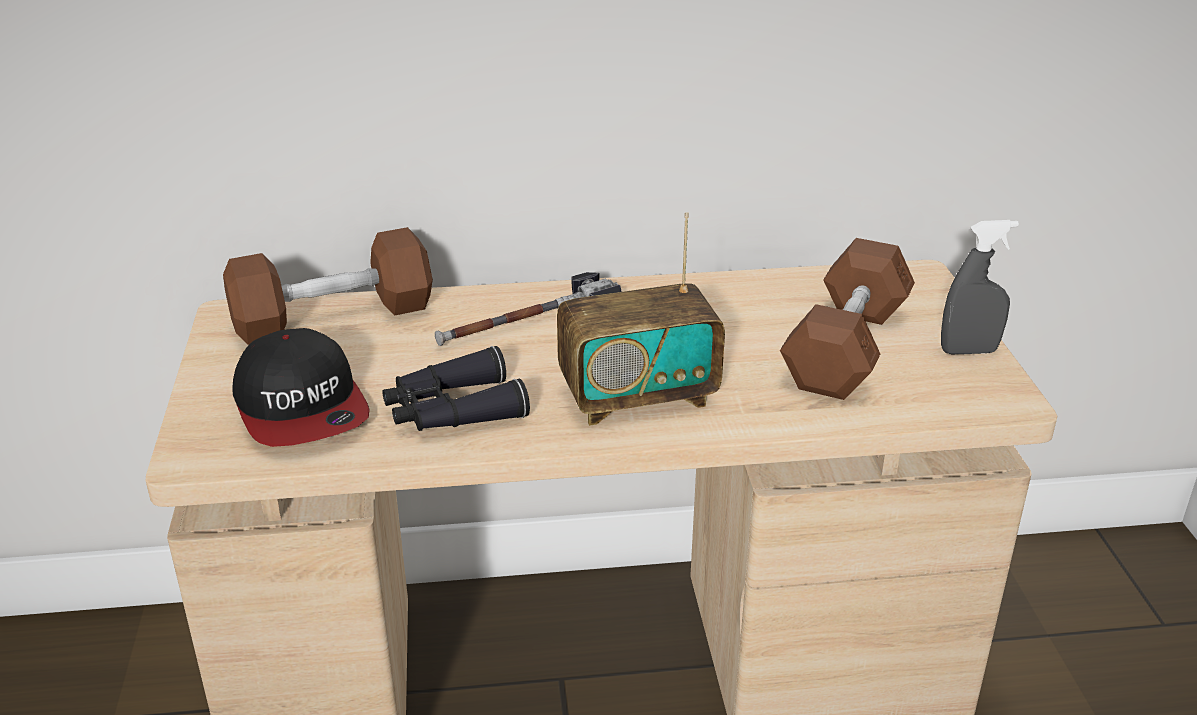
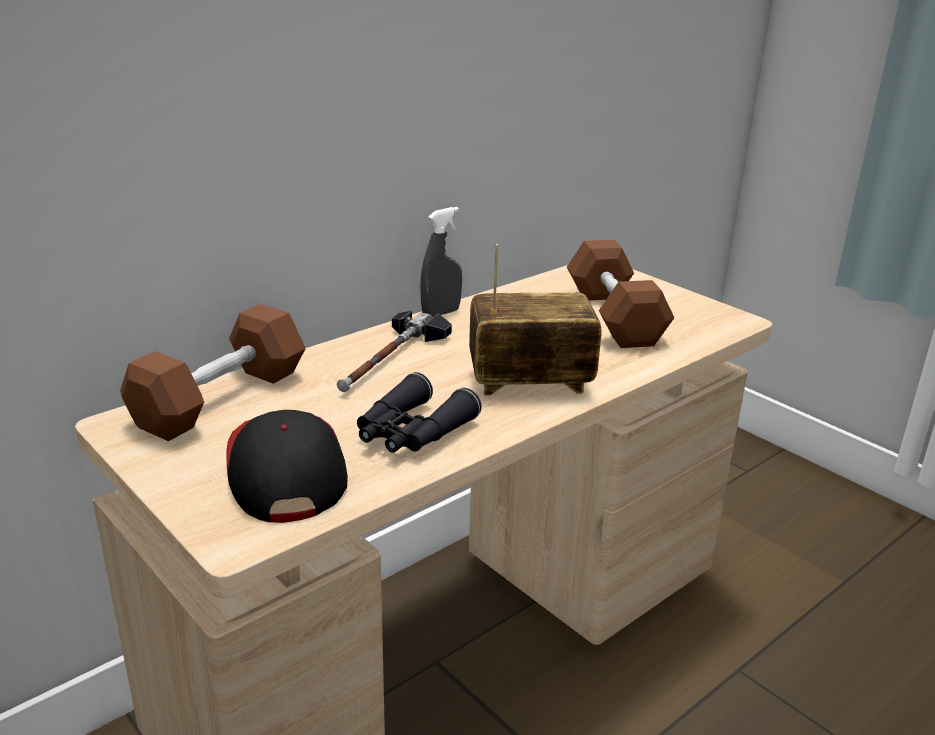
camera: 35 degrees left, 5 degrees down
(302, 408) = (285, 470): cap -> cap turned 135 degrees counterclockwise
(638, 397) = (530, 383): radio -> radio turned 135 degrees counterclockwise
(968, 351) = (682, 300): grey spray bottle -> grey spray bottle (441, 313)

